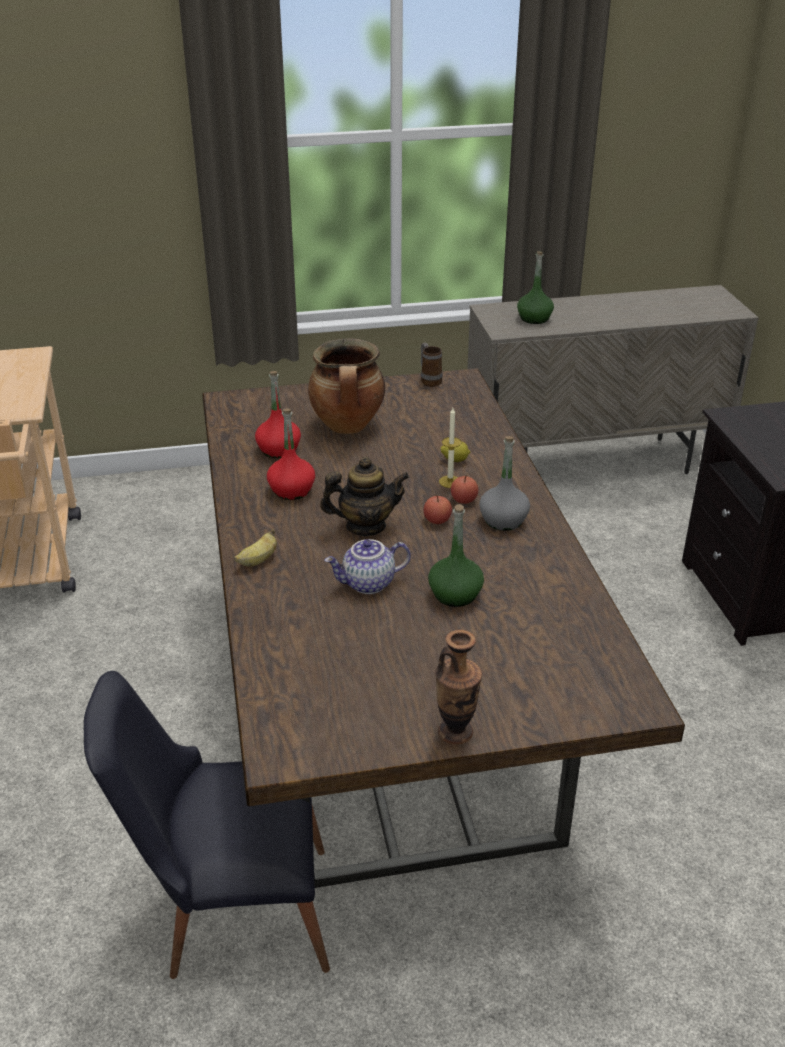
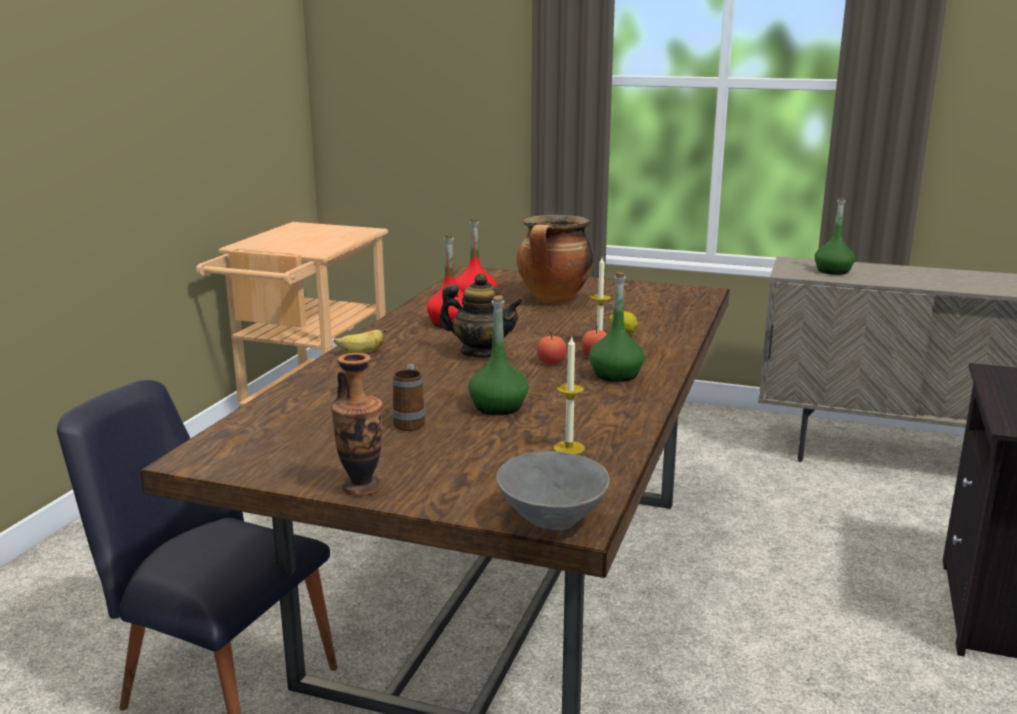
camera: 30 degrees right, 15 degrees down
(368, 584) = (430, 384): teapot -> none
(429, 380) = (669, 287): mug -> mug (410, 421)
(503, 520) = (615, 374): grey bottle -> green bottle
(557, 625) = (569, 448): none -> candle
(624, 709) = (552, 520): none -> grey bowl

